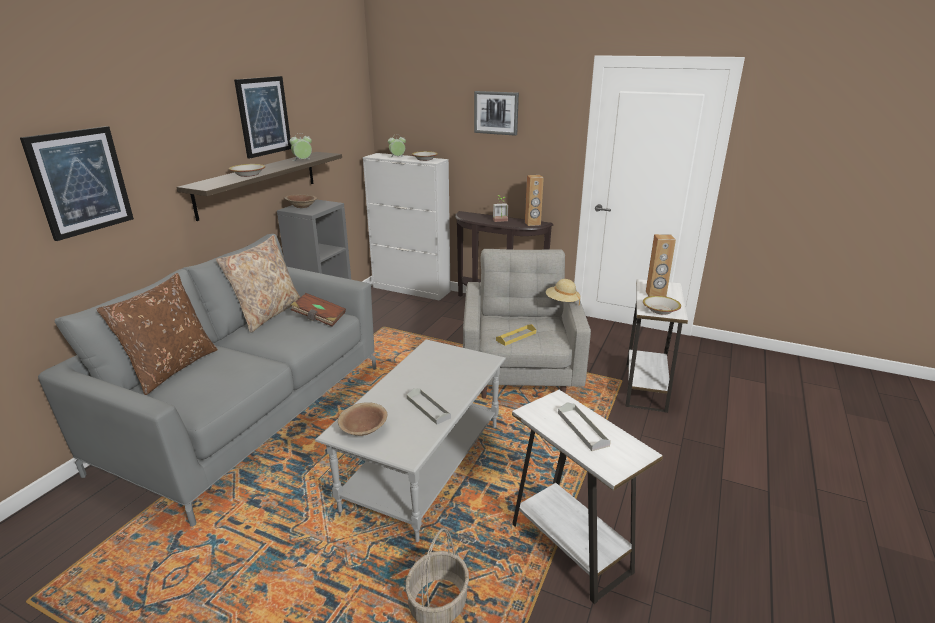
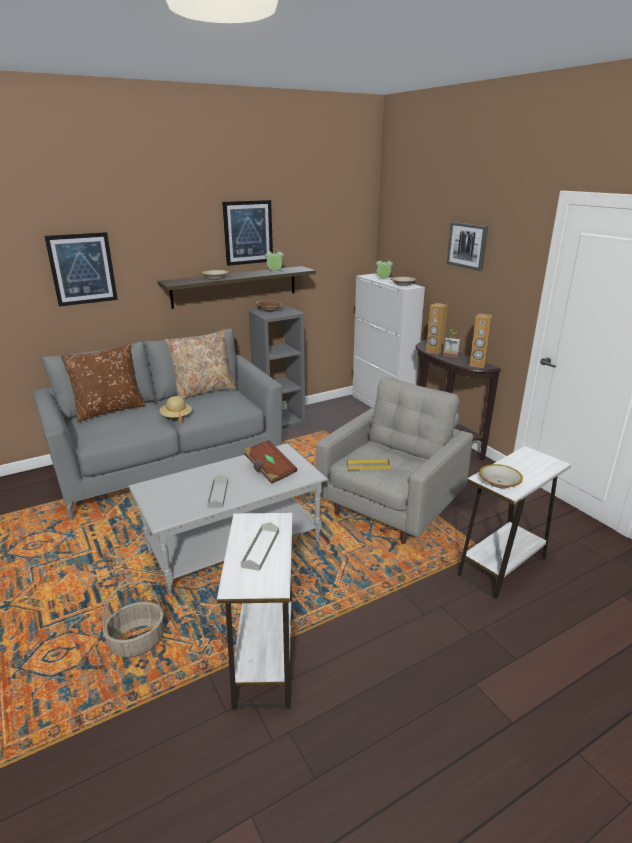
camera: 35 degrees right, 0 degrees up
(319, 318) = (231, 404): brown book -> brown book (269, 470)
(363, 429) = (160, 491): brown bowl -> none
(562, 302) = (431, 447): beige hat -> beige hat (176, 417)
(655, 294) = (520, 466): brown speaker -> brown speaker (434, 351)

